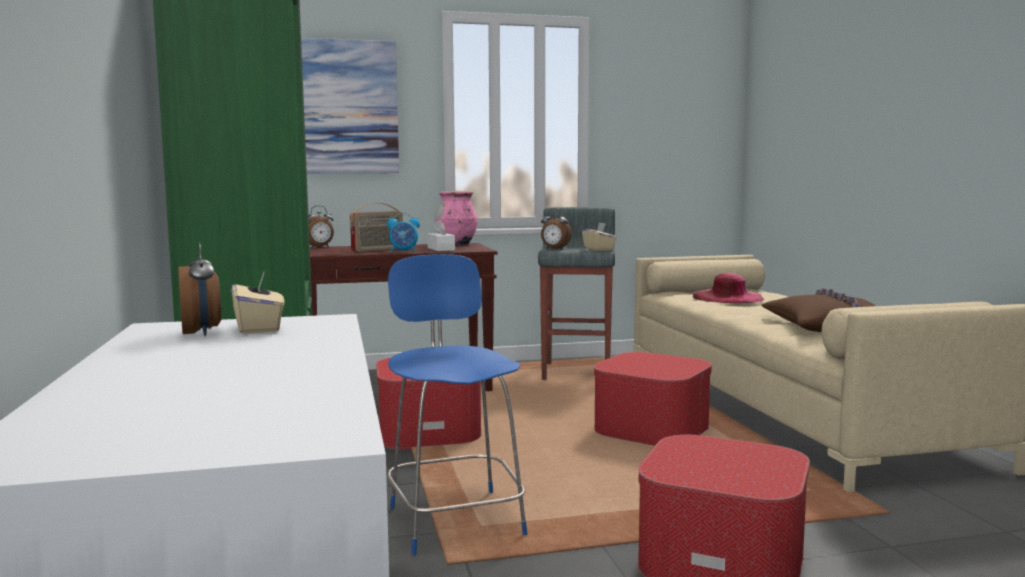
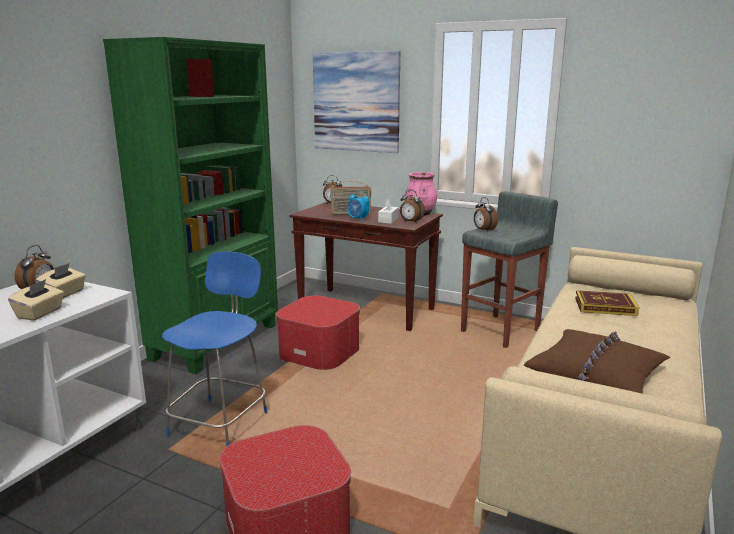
camera: 40 degrees right, 10 degrees up
(470, 248) = (410, 222): none -> alarm clock
(599, 249) = (513, 238): beige tissue box -> beige tissue box (40, 313)
(651, 429) = (450, 403): ottoman -> none
(728, 297) = (605, 307): pink hat -> book

